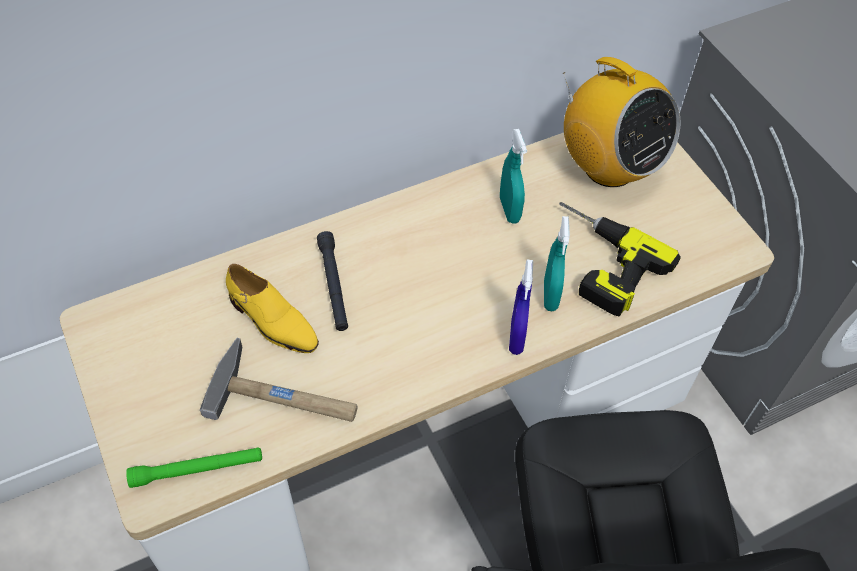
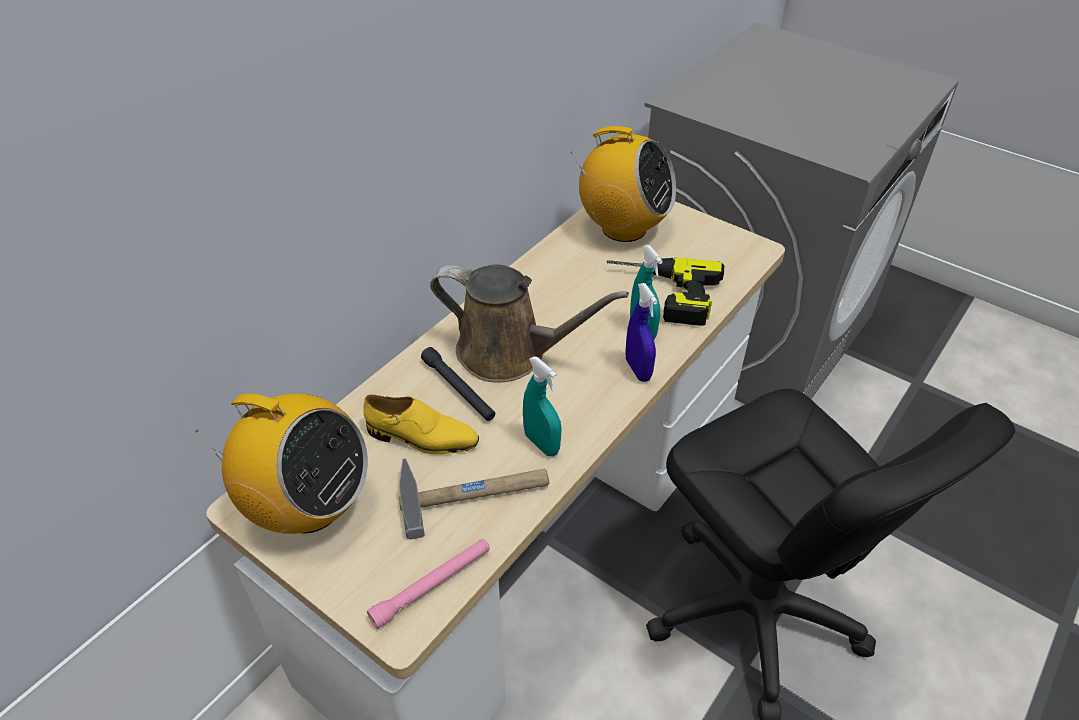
camera: 25 degrees left, 10 degrees down
(141, 346) = (308, 507): none -> radio
(197, 470) = (432, 586): green flashlight -> pink flashlight
(404, 266) = (509, 353): none -> brown watering can
(509, 210) = (567, 282): turquoise spray bottle -> turquoise spray bottle (541, 444)

